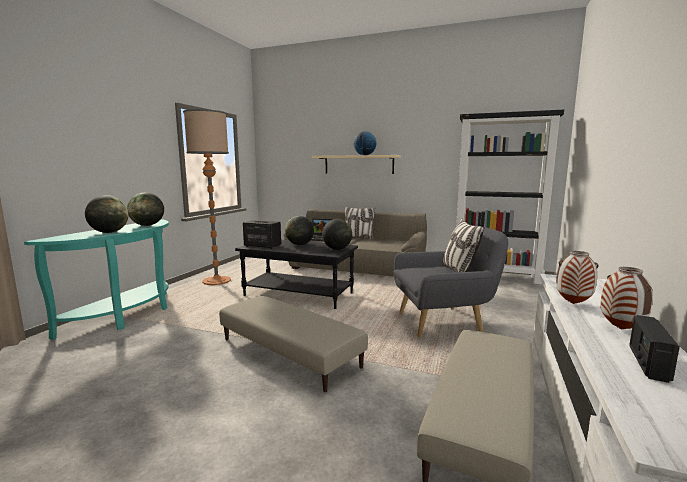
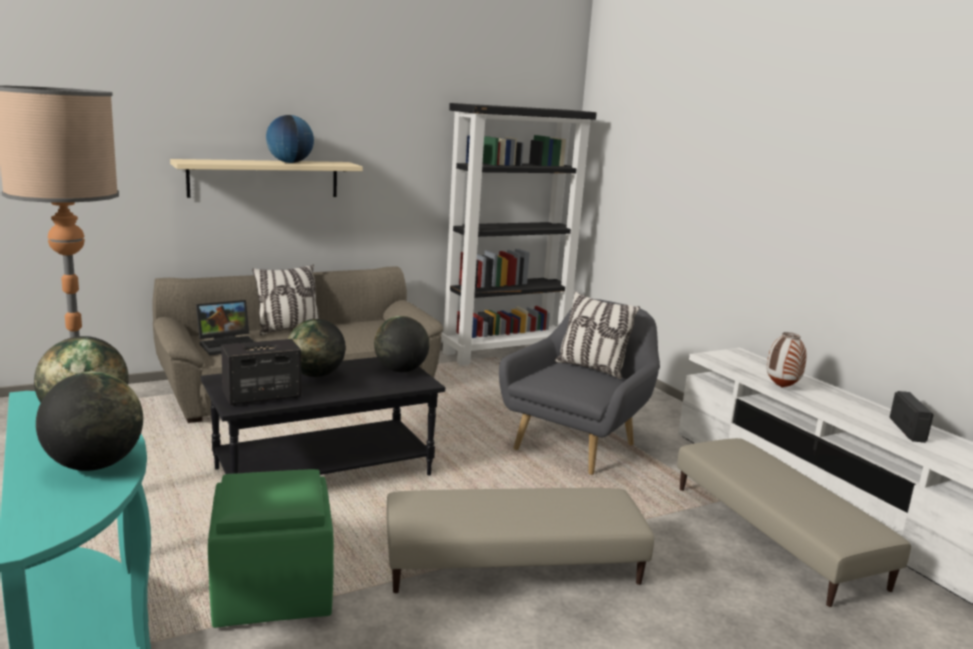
camera: 50 degrees left, 5 degrees up
(197, 321) = (271, 592): none -> green ottoman
(622, 329) = (848, 404): vase -> none
(648, 363) = (908, 430): radio -> radio turned 150 degrees counterclockwise

